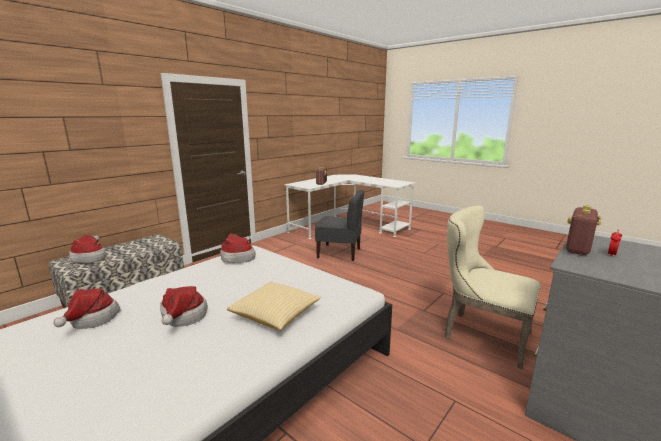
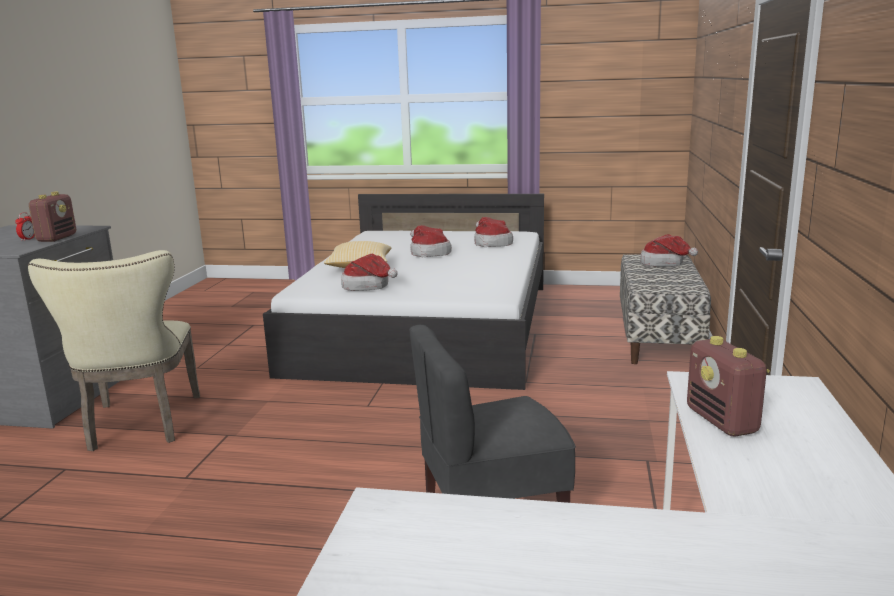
camera: 150 degrees right, 0 degrees up
(237, 257) = (490, 284): hat -> hat (369, 286)
(481, 334) = (141, 426): beige chair -> beige chair turned 75 degrees clockwise

